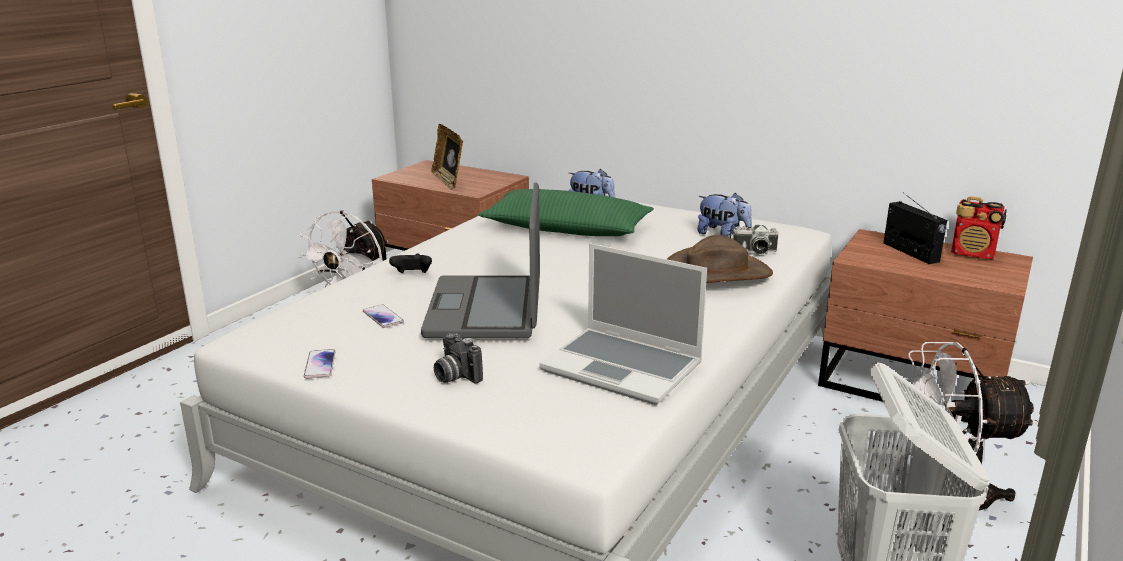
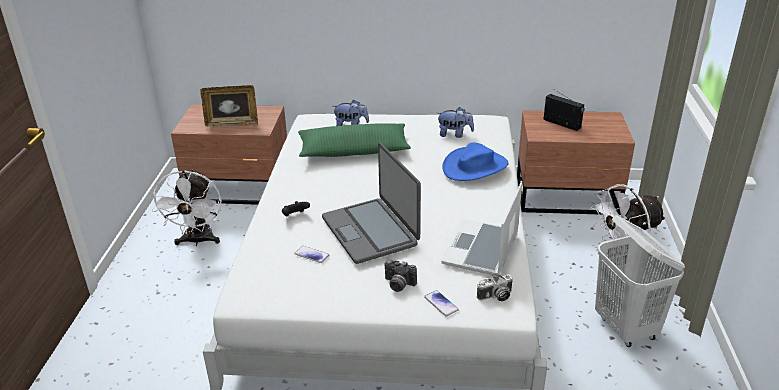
camera: 25 degrees left, 10 degrees up
(320, 365) = (311, 302): phone -> phone (441, 304)
(448, 181) = (232, 123): picture frame -> picture frame turned 45 degrees counterclockwise
(624, 367) = (482, 250): laptop -> laptop turned 105 degrees clockwise
(716, 273) = (475, 166): brown hat -> blue hat
(754, 251) = (482, 144): camera -> camera (495, 296)
(973, 254) = (592, 117): radio -> none

